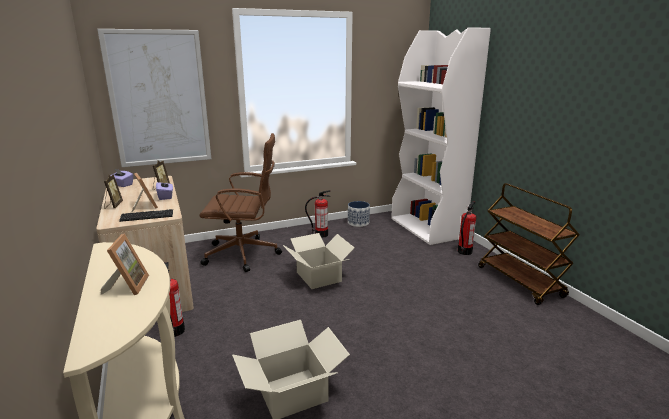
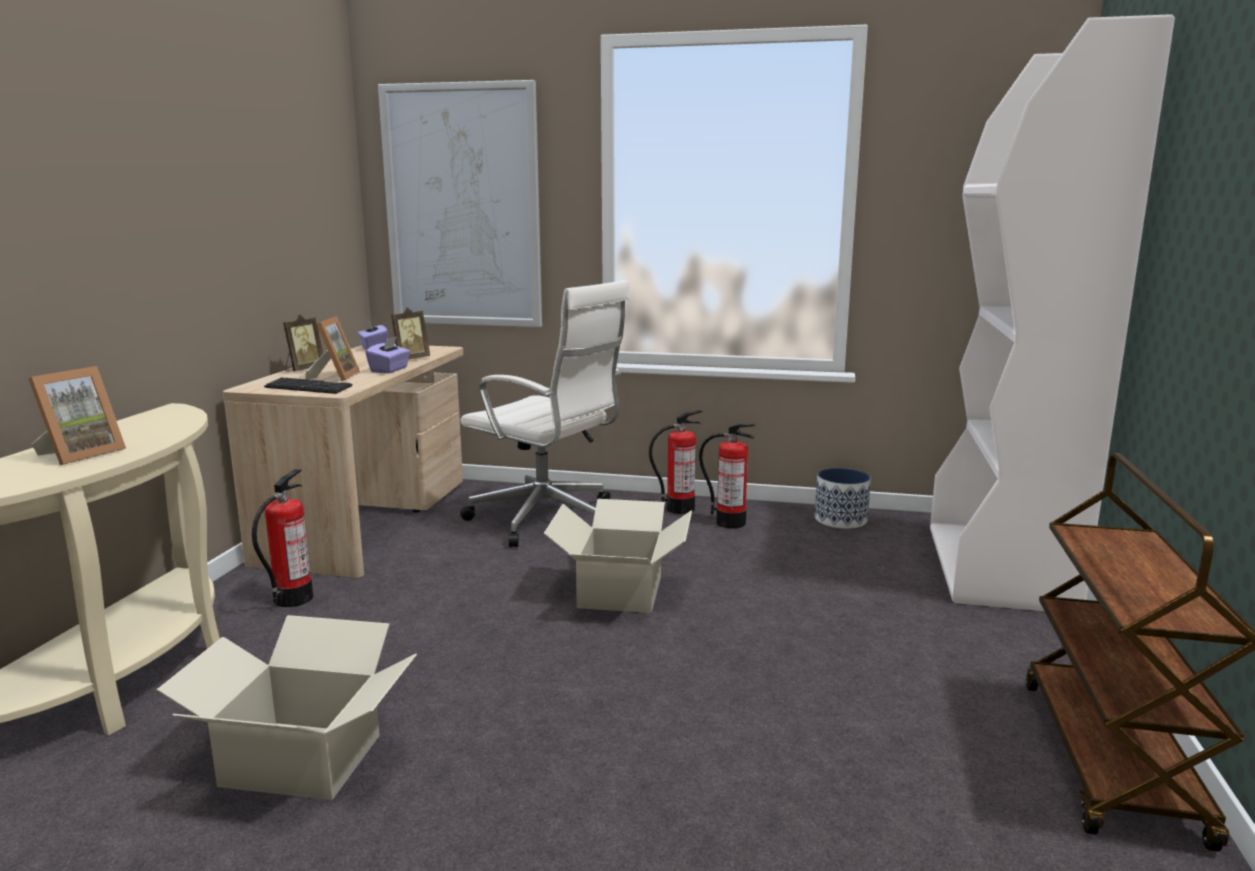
camera: 35 degrees right, 5 degrees down
(244, 254) = (548, 520): brown office chair -> white office chair
(464, 251) = (1033, 642): fire extinguisher -> fire extinguisher (680, 508)

